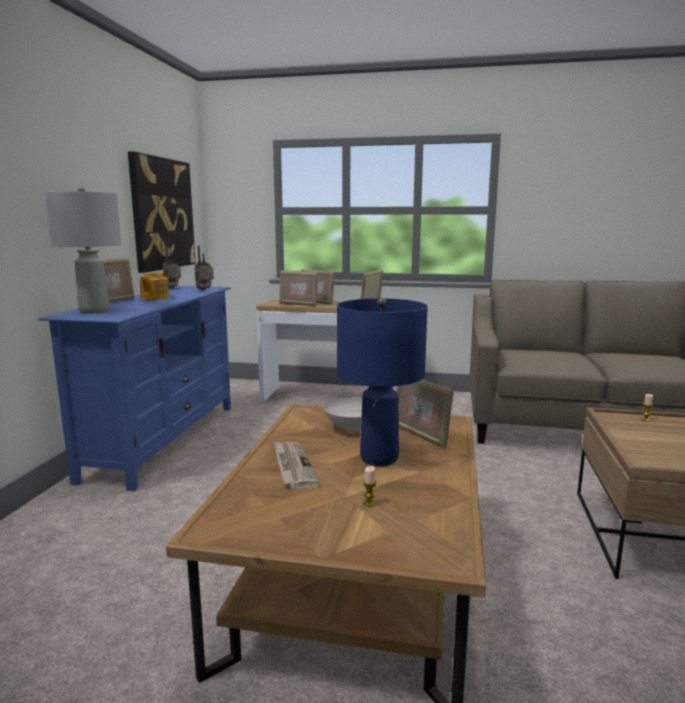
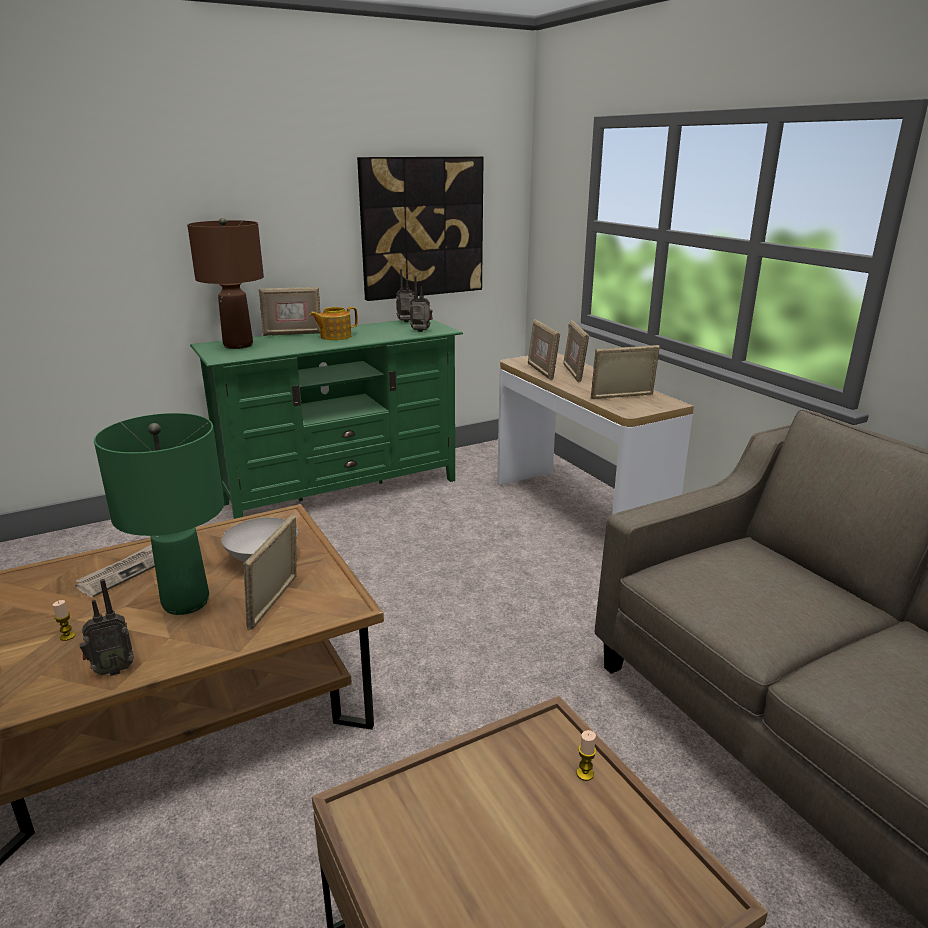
camera: 50 degrees right, 10 degrees up
(94, 311) = (238, 345): grey table lamp -> brown table lamp
(163, 440) = (342, 491): blue tv stand -> green tv stand
(379, 458) = (185, 603): blue table lamp -> green table lamp
(443, 494) = (112, 670): none -> radio

